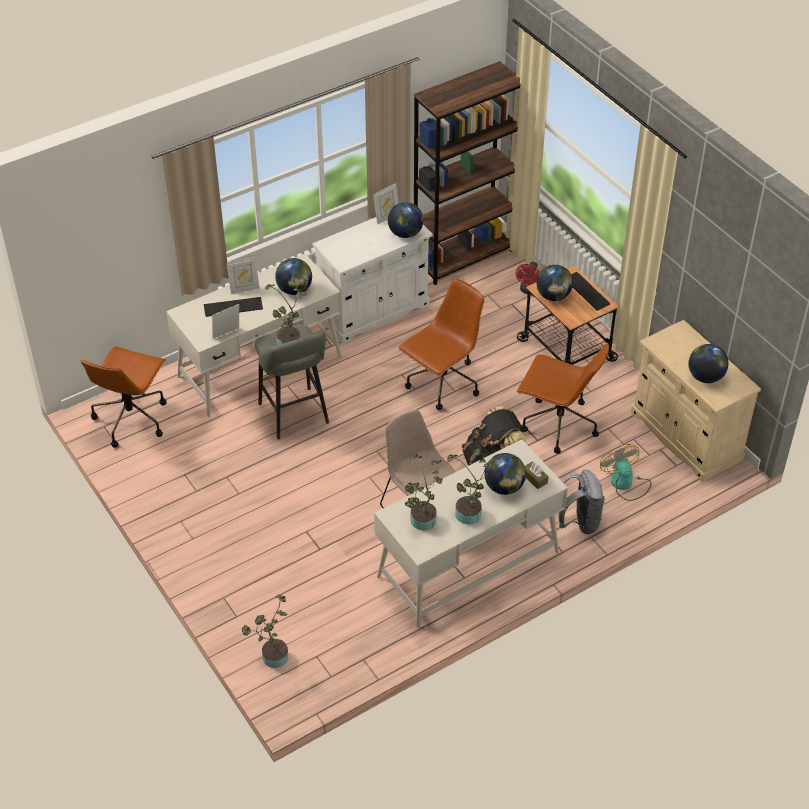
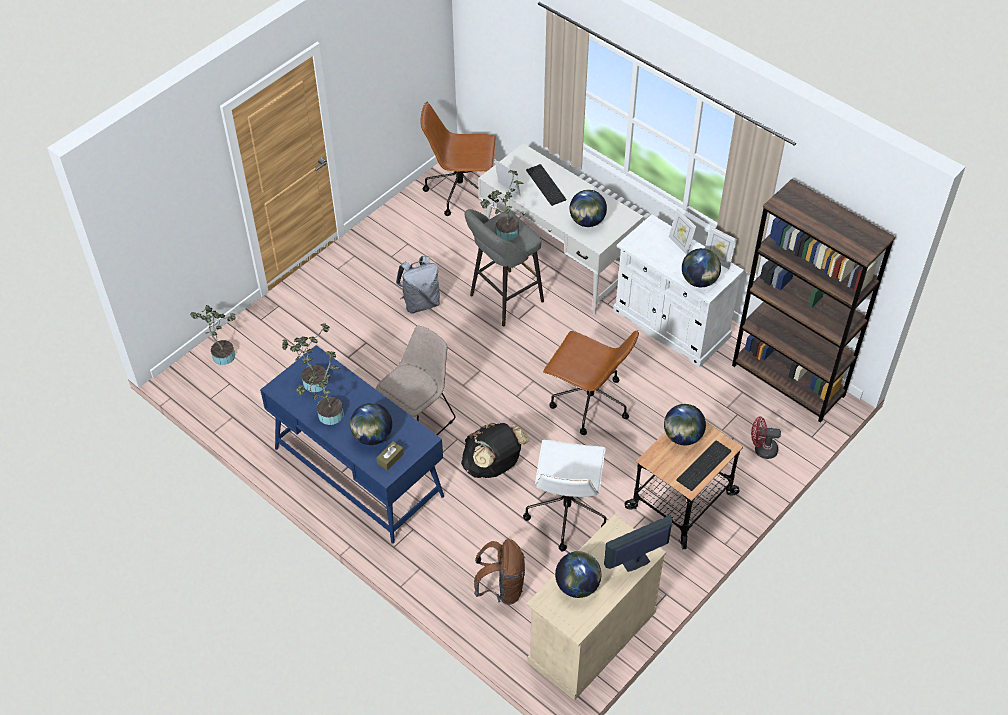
camera: 75 degrees right, 5 degrees up
(244, 289) = (573, 186): picture frame -> picture frame (680, 244)
(467, 564) = (358, 471): white desk -> blue desk
(557, 424) = (566, 512): brown office chair -> white office chair
(578, 522) = (436, 554): grey backpack -> grey backpack (420, 302)
(625, 484) = (502, 588): fan -> brown backpack
(689, 338) = (635, 562): none -> monitor

